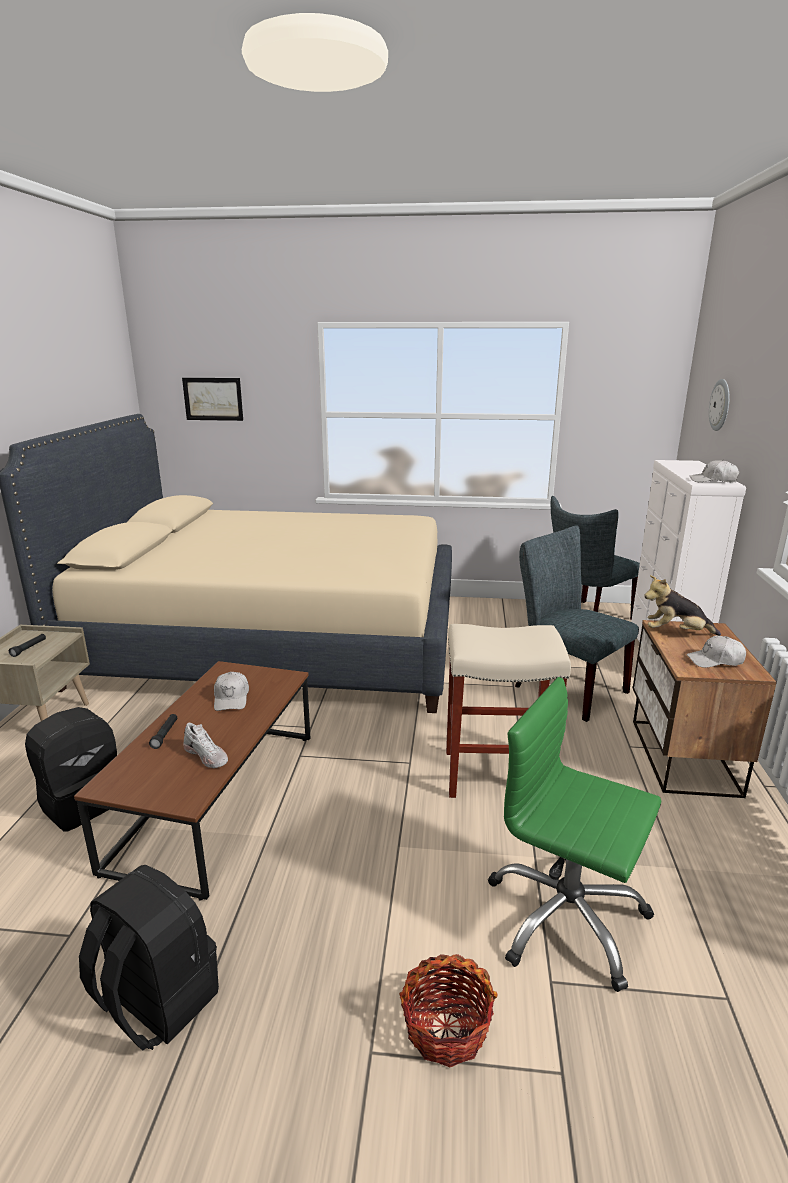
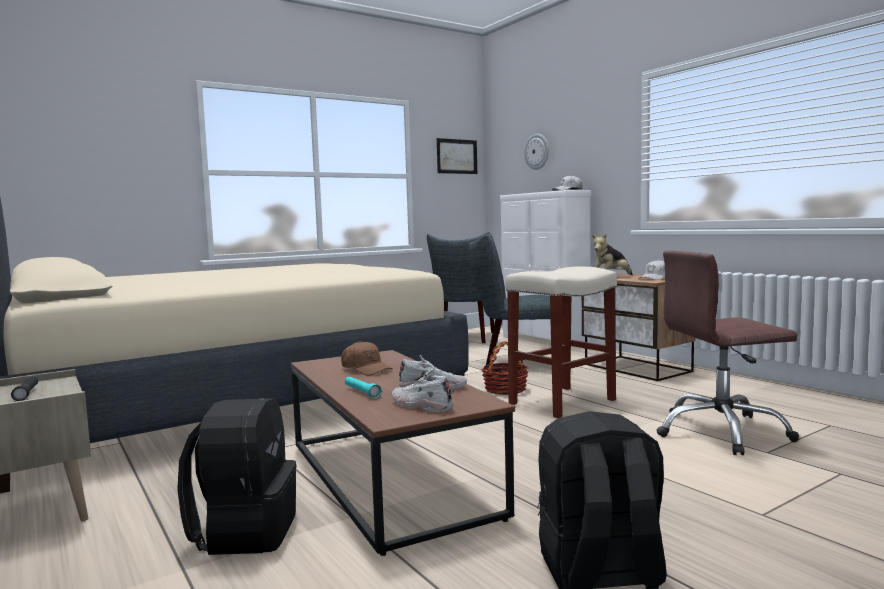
camera: 40 degrees left, 15 degrees down
(152, 778) = (420, 406): none -> white shoe
(165, 735) = (362, 392): black flashlight -> turquoise flashlight
(213, 399) = (68, 153): picture -> picture (457, 156)
(231, 698) = (366, 369): white cap -> brown cap
(445, 1027) = (768, 487): basket -> basket (505, 390)
(566, 918) = (721, 432): green office chair -> brown office chair

